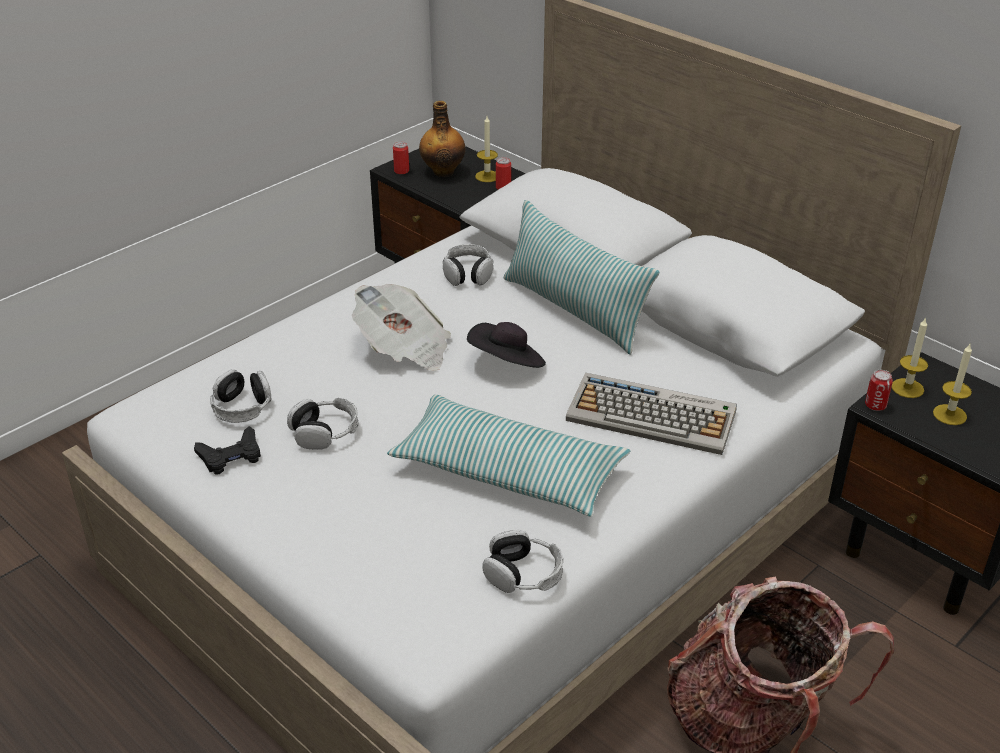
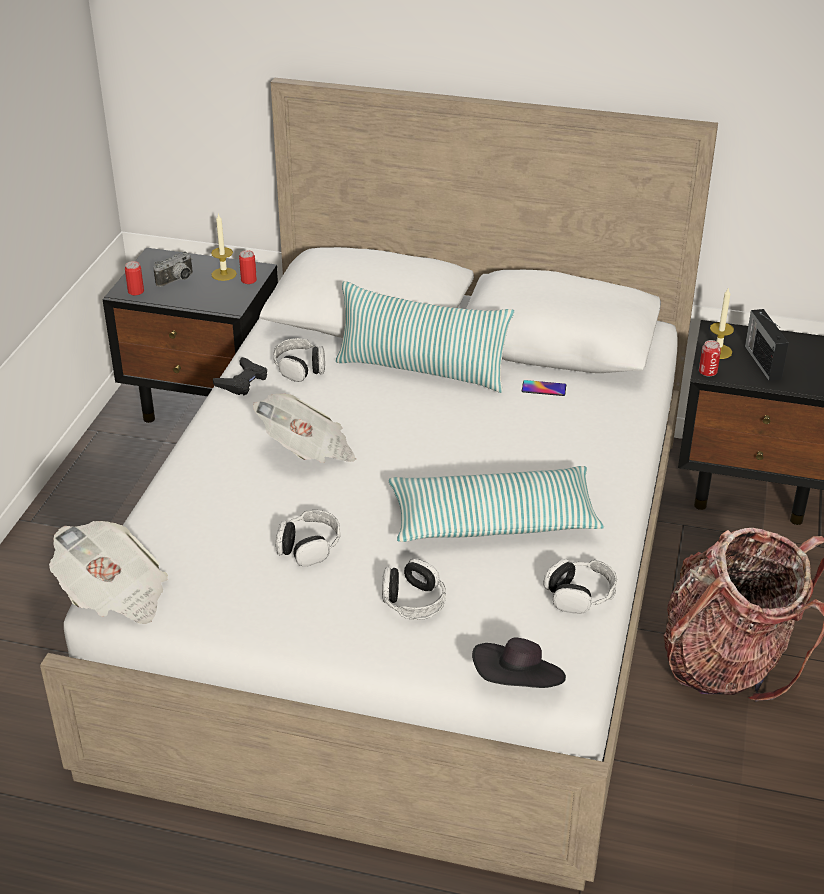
camera: 30 degrees left, 0 degrees up
(137, 413) = (114, 595): none -> newspaper
(231, 456) = (244, 598): black game controller -> black game controller (242, 381)
(242, 407) = (211, 553): headphones -> headphones (413, 601)
(443, 171) = (177, 281): bottle -> camera
(507, 364) = (409, 434): black hat -> black hat (518, 684)
(653, 416) = (563, 436): keyboard -> none
(676, 364) = (544, 388): none -> phone
(949, 415) = (762, 362): candle -> radio

